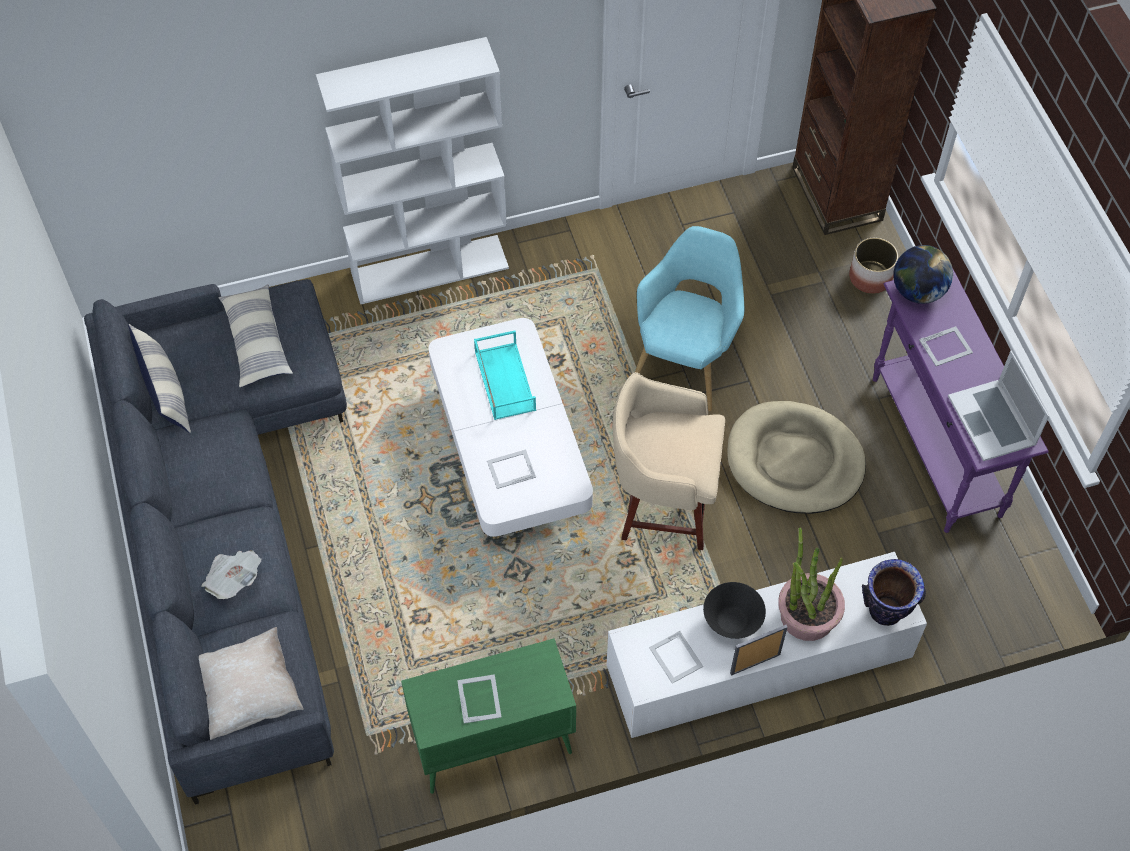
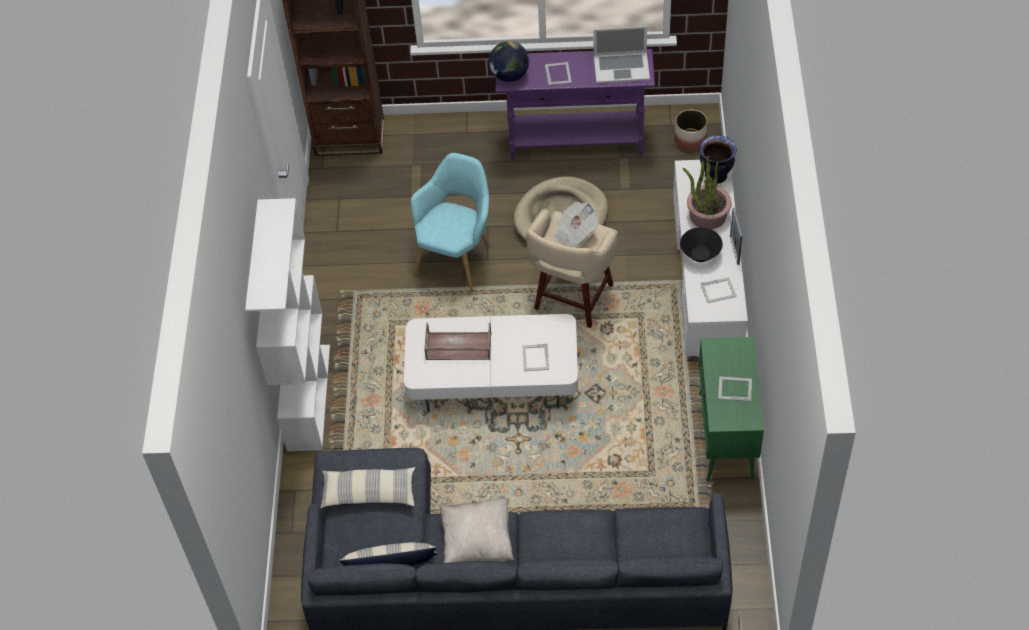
camera: 70 degrees left, 5 degrees down
(233, 580) = (581, 540): newspaper -> newspaper (575, 233)
(248, 694) = (679, 544): beige pillow -> beige pillow (477, 542)
(504, 380) = (458, 347): turquoise tray -> brown tray
(685, 361) = (457, 257): turquoise armchair -> turquoise armchair turned 75 degrees clockwise
(870, 277) = (429, 138): planter -> planter (690, 140)

